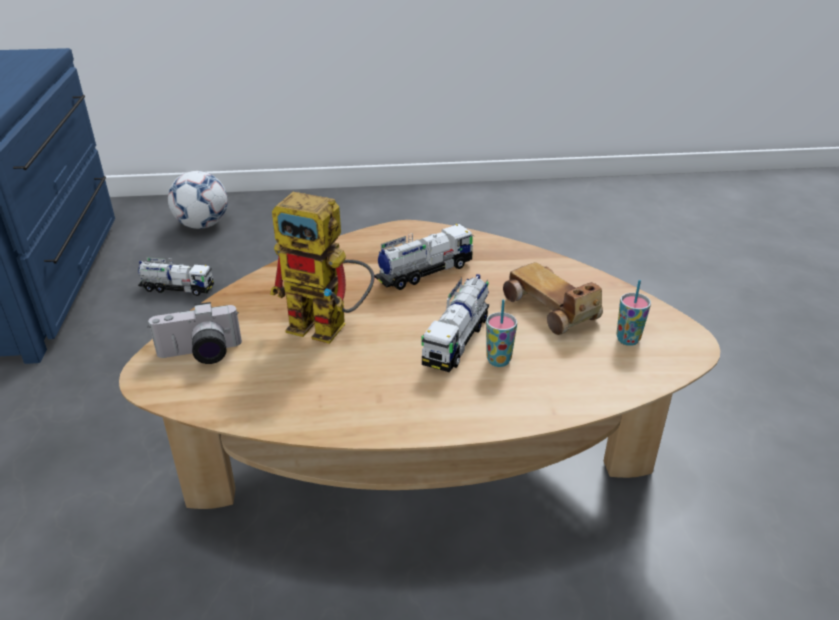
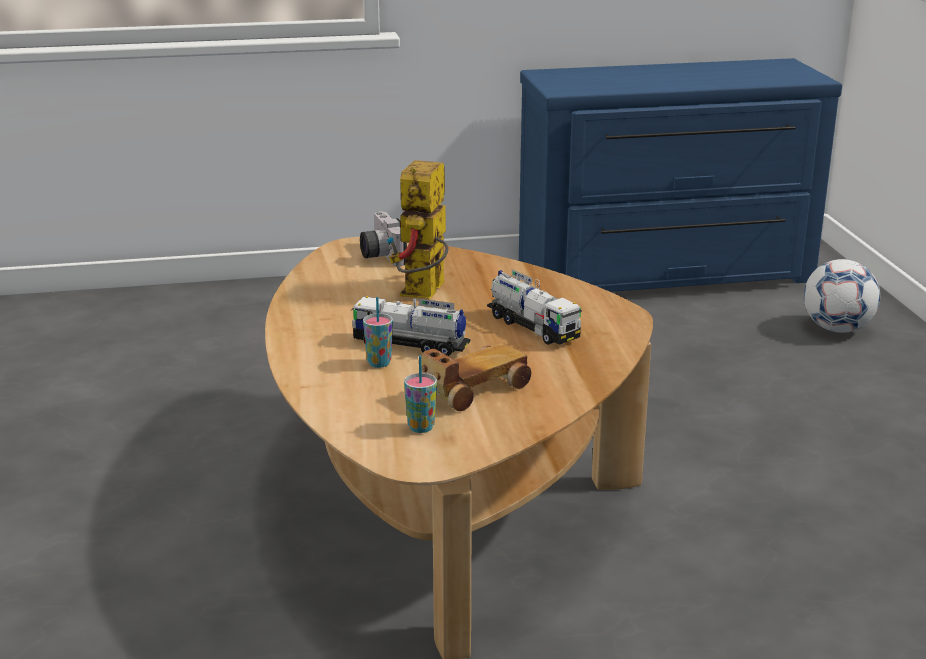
camera: 85 degrees right, 10 degrees down
(177, 288) = (691, 337): toy truck -> none

